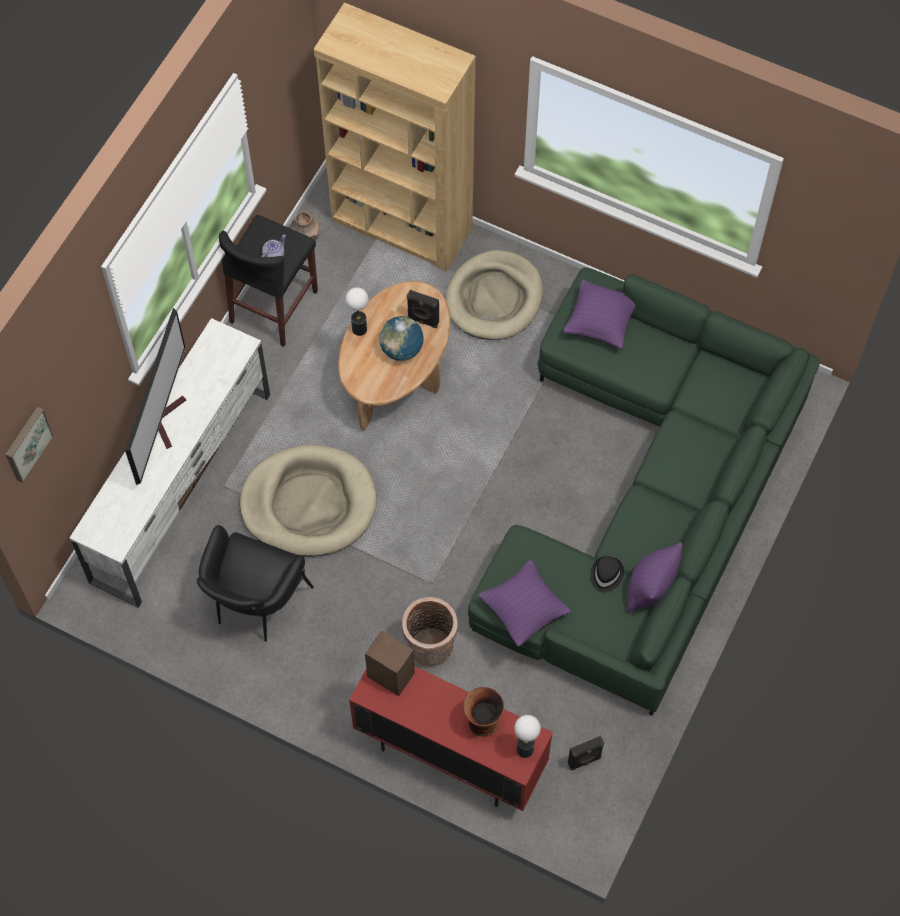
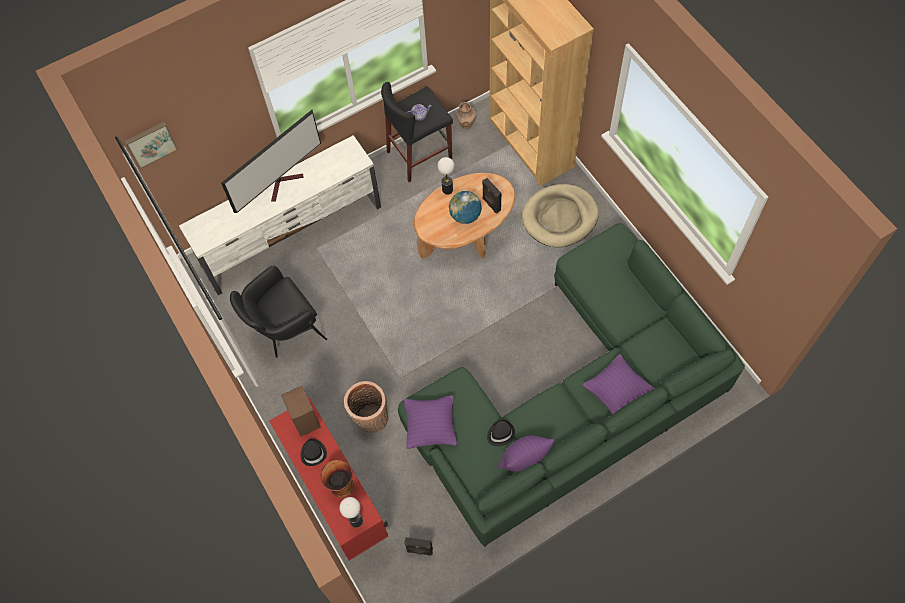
camera: 35 degrees right, 0 degrees up
(309, 504) = (359, 286): beige dog bed -> none
(426, 705) = (313, 453): none -> black hat
(600, 323) = (607, 264): purple pillow -> purple pillow (616, 392)

